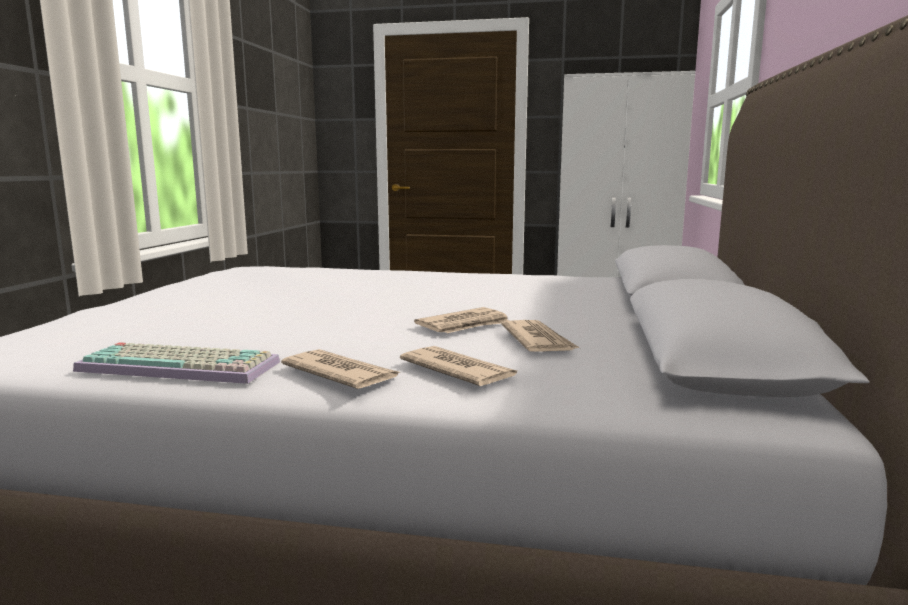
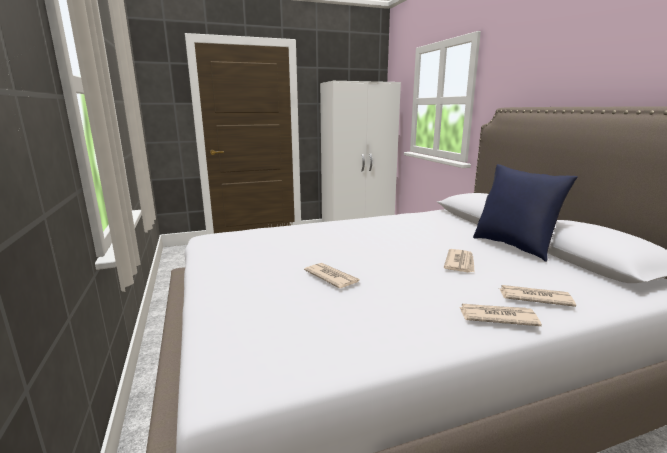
camera: 30 degrees left, 5 degrees up
(183, 365) = (409, 338): keyboard -> none
(538, 341) = (513, 266): newspaper -> newspaper (331, 277)
(617, 324) = (513, 246): none -> blue pillow

